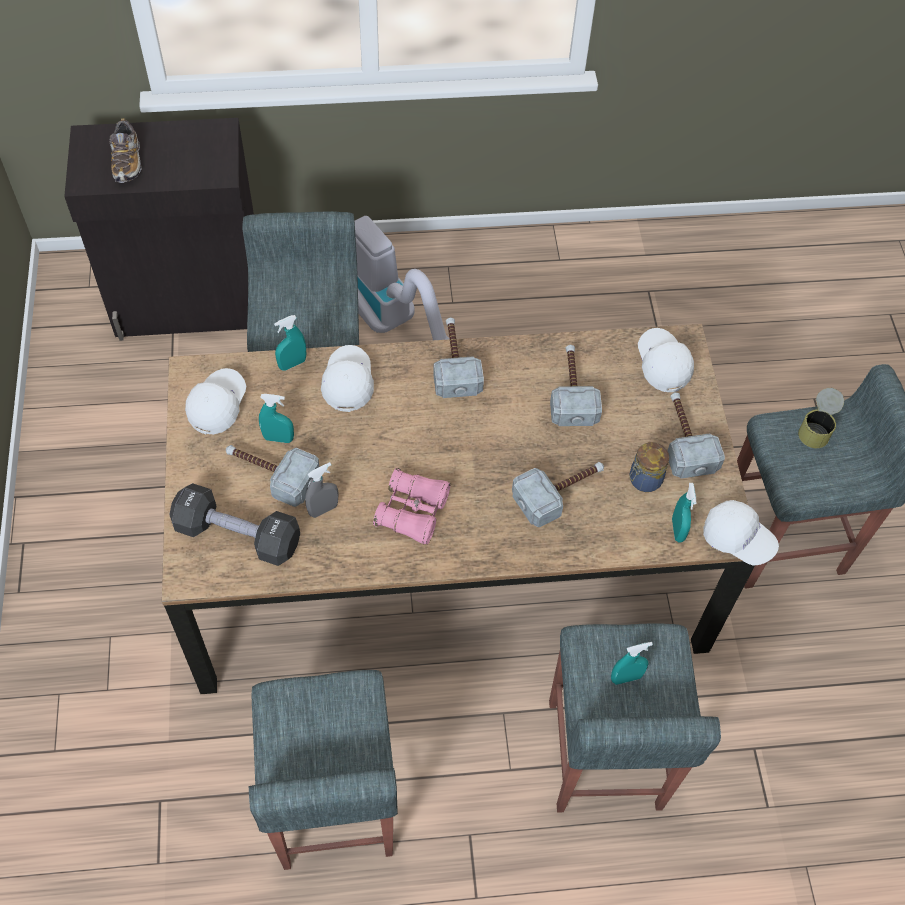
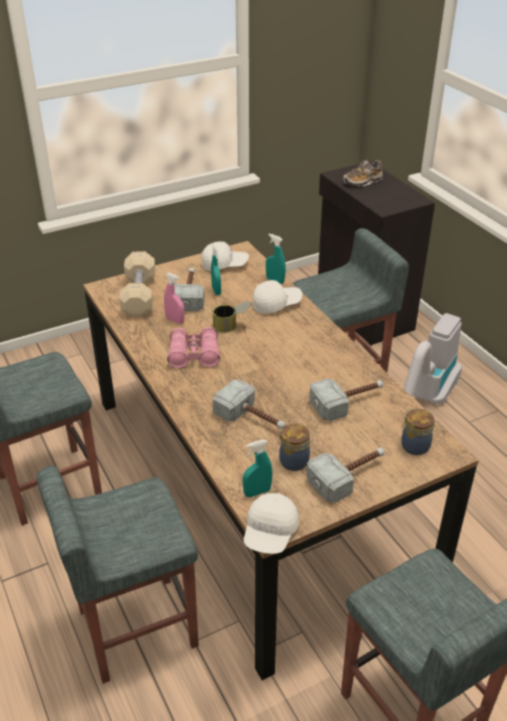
camera: 70 degrees right, 20 degrees down
(237, 535) = (139, 296): black dumbbell -> beige dumbbell
(323, 509) = (175, 320): grey spray bottle -> pink spray bottle
(454, 363) = (328, 341): hammer -> none
(626, 677) = (129, 521): turquoise spray bottle -> none
(662, 365) = (414, 445): white cap -> jar
(817, 428) = (457, 597): can -> can (232, 326)

